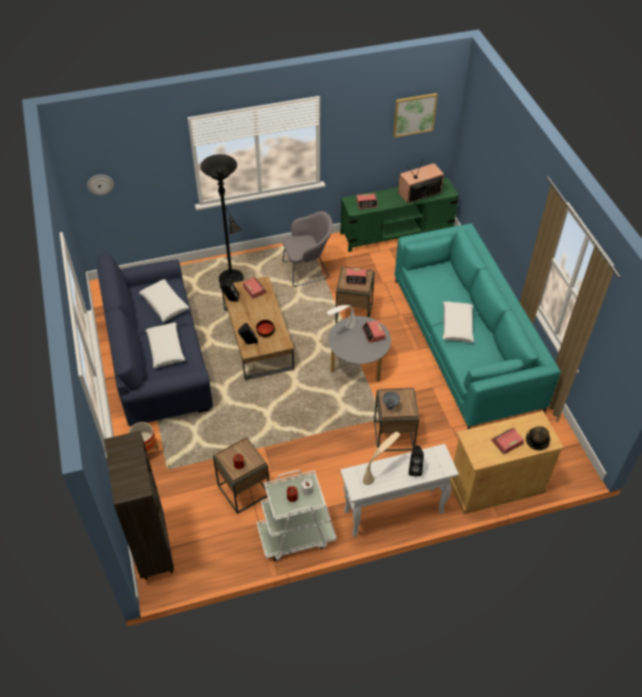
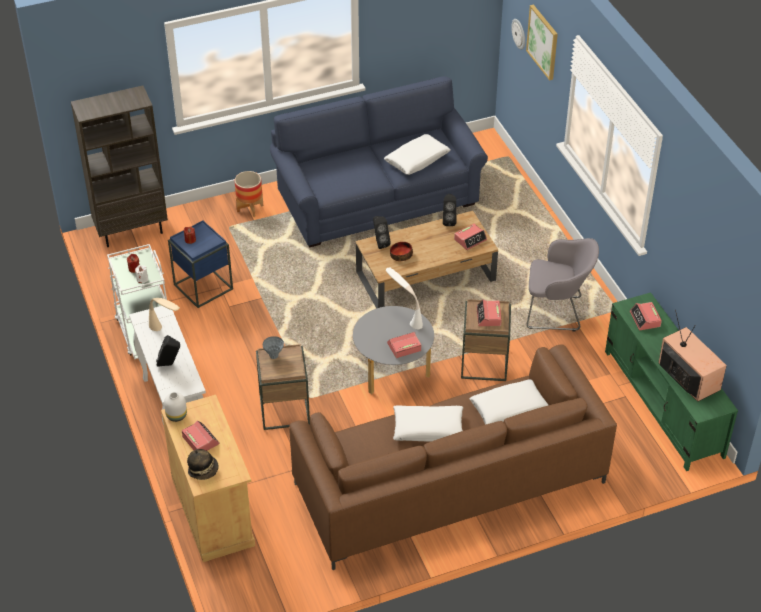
camera: 85 degrees right, 5 degrees down
(166, 349) = (348, 170): white pillow -> white pillow (509, 409)
(233, 282) = (518, 244): black floor lamp -> none
(243, 490) = (203, 287): brown side table -> blue side table
(307, 270) = (557, 312): grey armchair -> grey armchair turned 60 degrees counterclockwise
(414, 114) = (726, 271): picture -> picture (543, 42)
(465, 343) = (449, 482): turquoise sofa -> brown sofa
(480, 458) = (177, 415): none -> white vase

